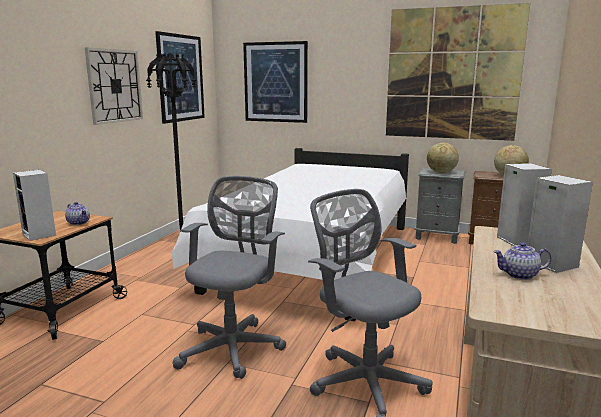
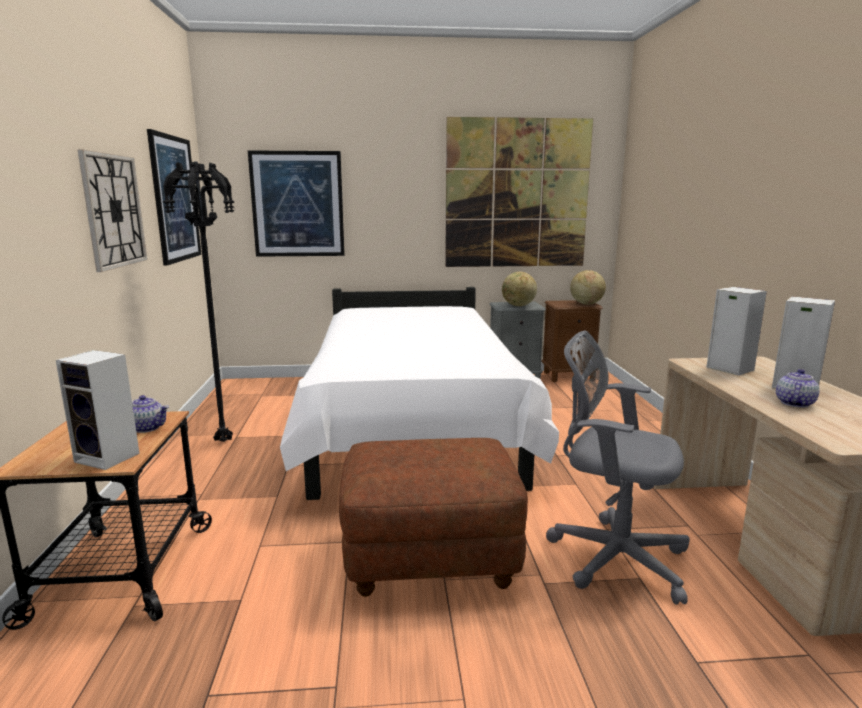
camera: 25 degrees left, 0 degrees up
(234, 347) = (431, 557): grey office chair -> brown ottoman
(519, 275) = (794, 403): teapot -> teapot turned 150 degrees clockwise

